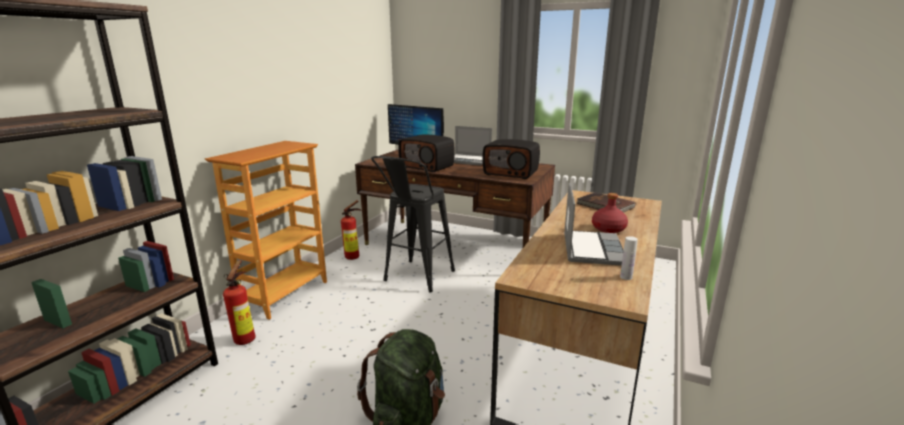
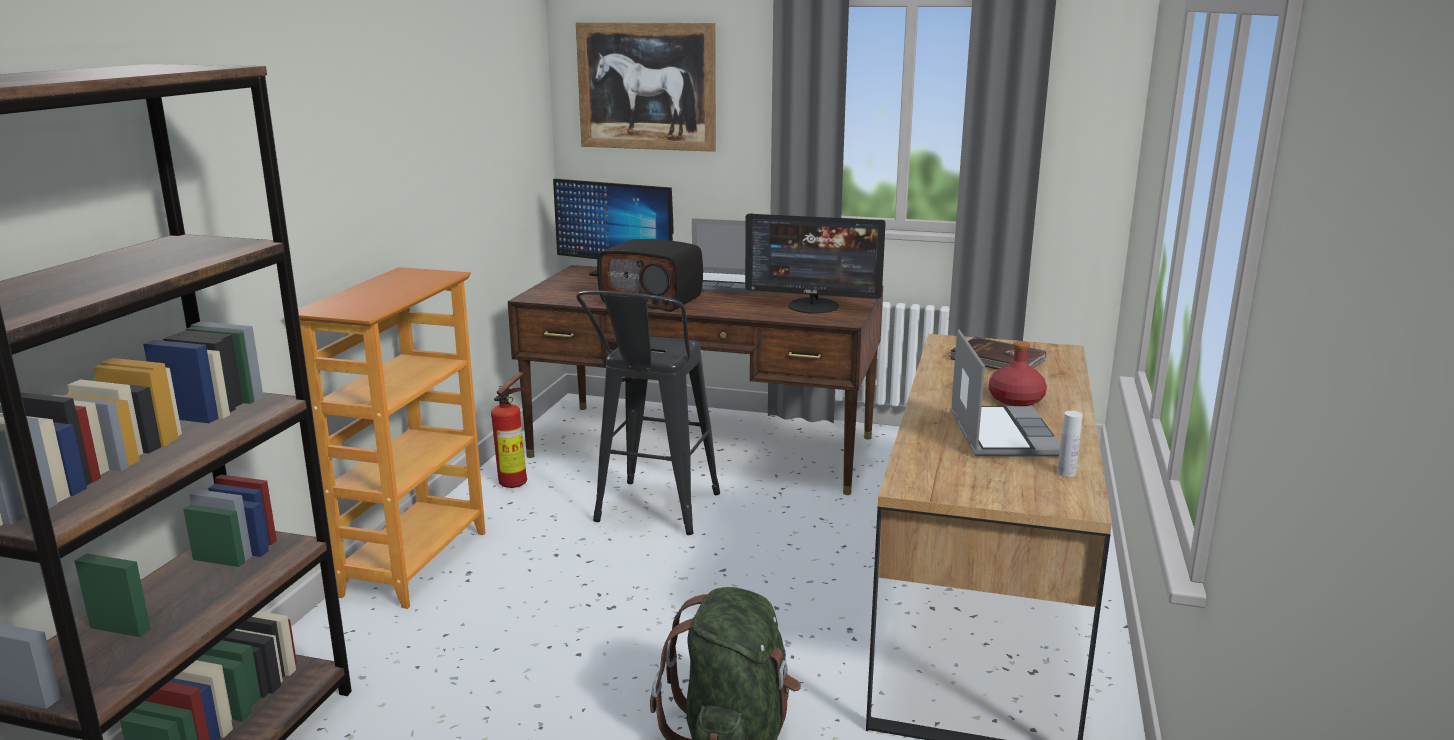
camera: 10 degrees left, 0 degrees up
(247, 338) = (382, 645): fire extinguisher -> none
(437, 57) = (646, 86): none -> picture
(511, 173) = (813, 306): radio -> monitor

